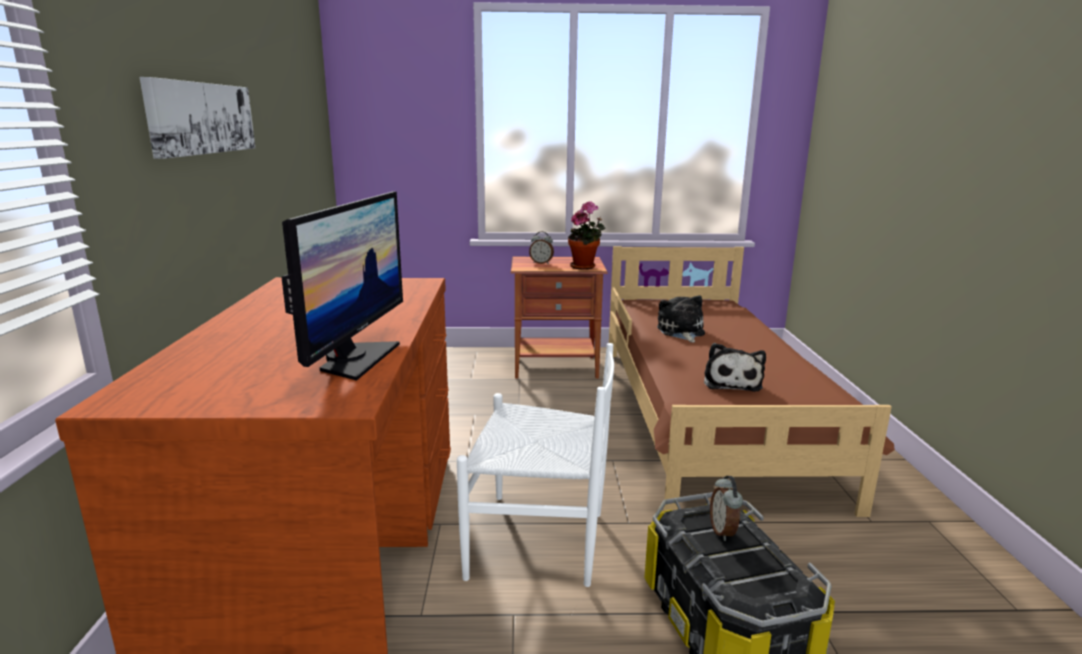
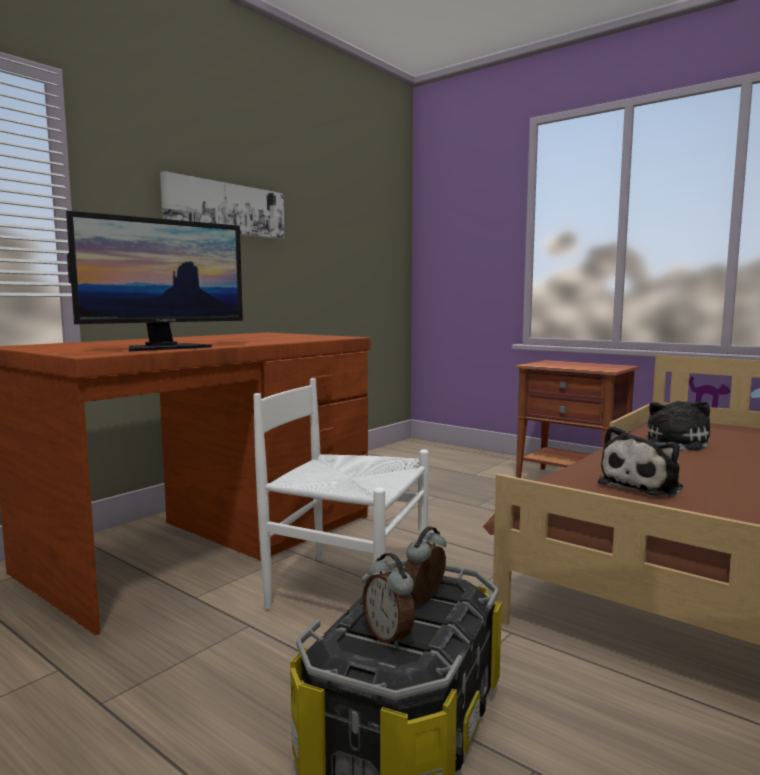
camera: 40 degrees right, 10 degrees down
(539, 542) = (346, 591): white chair -> white chair turned 150 degrees clockwise
(541, 263) = (560, 364): alarm clock -> alarm clock (389, 637)
(585, 267) = (599, 368): potted plant -> none

